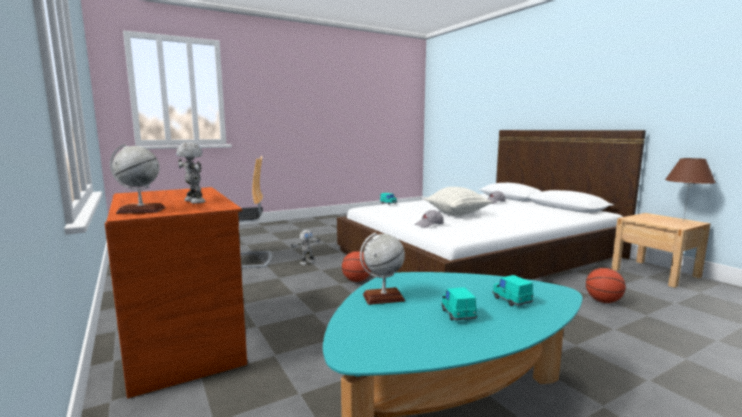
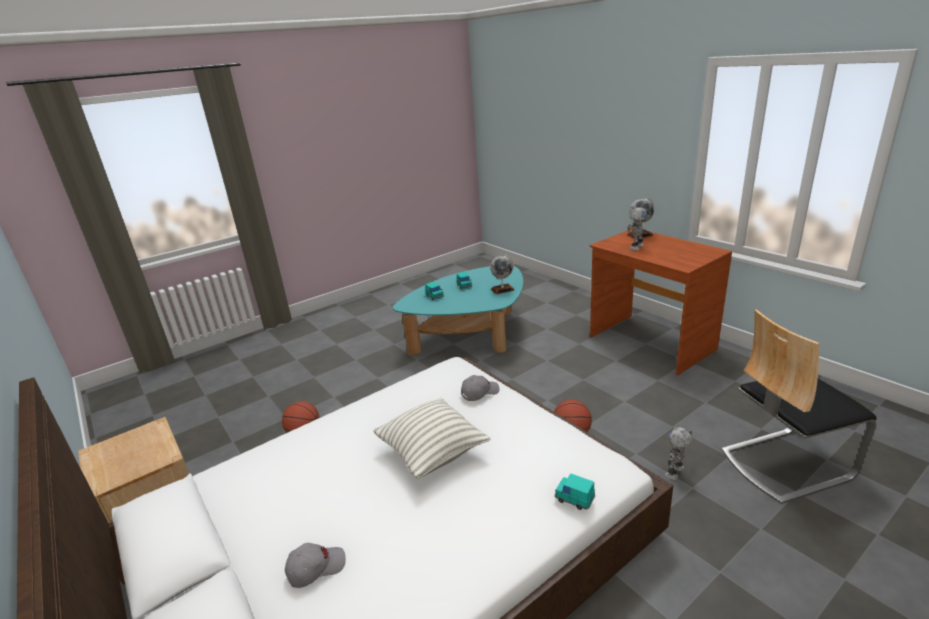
camera: 175 degrees right, 15 degrees up
(193, 201) = (636, 247): toy robot -> toy robot turned 90 degrees counterclockwise
(683, 221) = (106, 452): brown table lamp -> none

